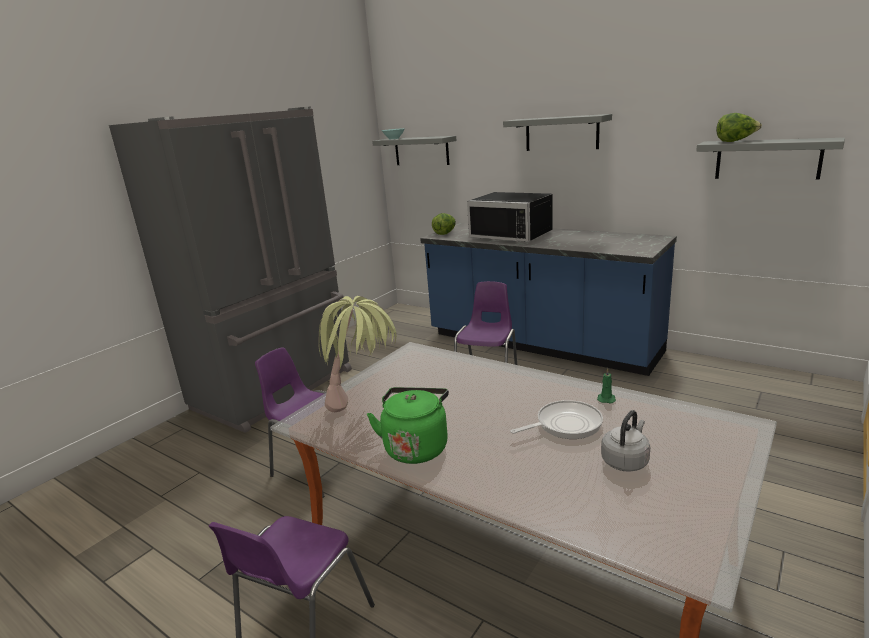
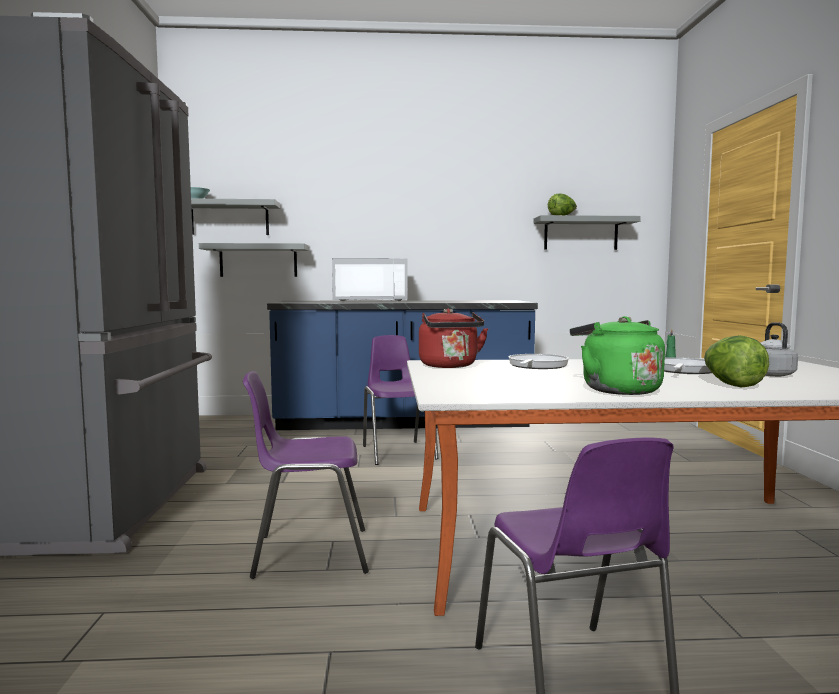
camera: 40 degrees left, 15 degrees down
(364, 405) = (487, 383): potted plant -> none
(408, 363) = (450, 366): none -> red kettle
(445, 233) = (289, 302): lettuce -> lettuce (731, 385)
(468, 379) = (536, 366): none -> frying pan
(514, 234) = (372, 301): black microwave -> white microwave
(561, 133) = (405, 206): grey shelf -> grey shelf (258, 260)

